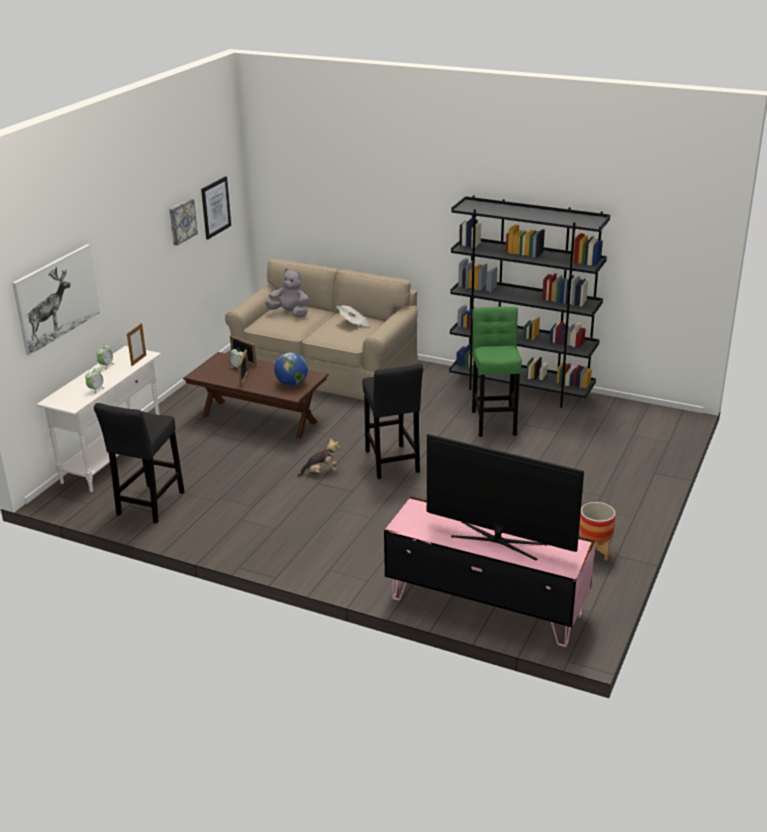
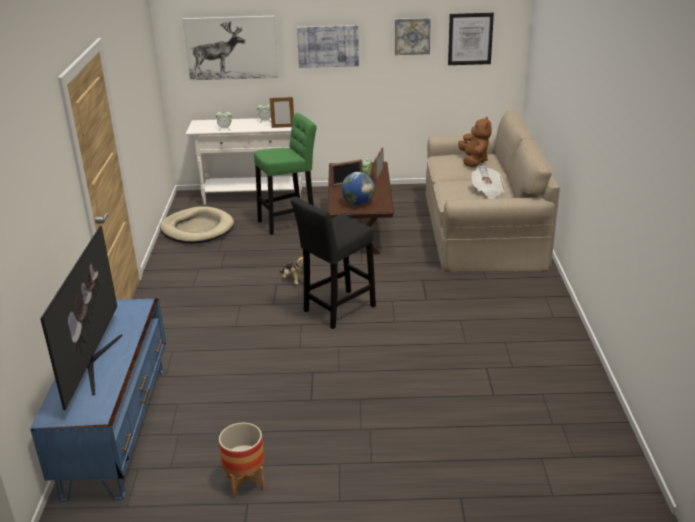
camera: 65 degrees right, 0 degrees up
(129, 259) = (328, 46): none -> picture
(149, 506) = (197, 229): black stool -> beige dog bed
(290, 313) = (473, 161): grey plush toy -> brown plush toy
(485, 605) = (117, 429): pink tv stand -> blue tv stand
(494, 421) = (474, 346): green stool -> green stool (290, 222)
(521, 390) = (564, 346): black bookcase -> none

